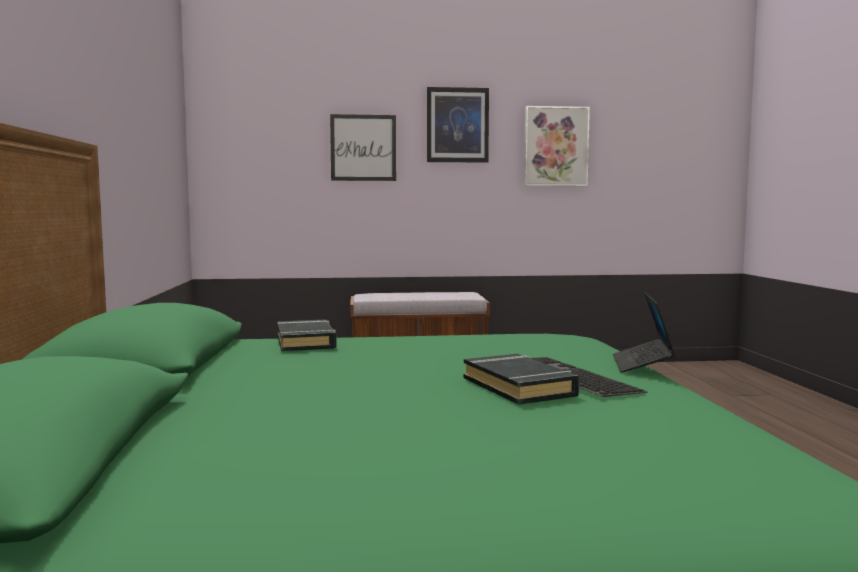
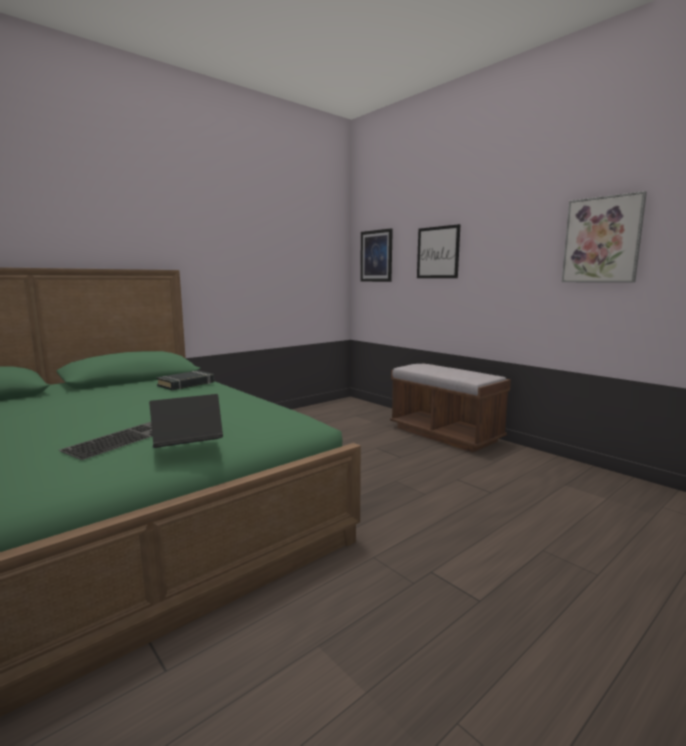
camera: 55 degrees right, 5 degrees up
(457, 125) = (506, 227): picture -> picture (376, 256)
(519, 387) = (87, 432): black book -> none

